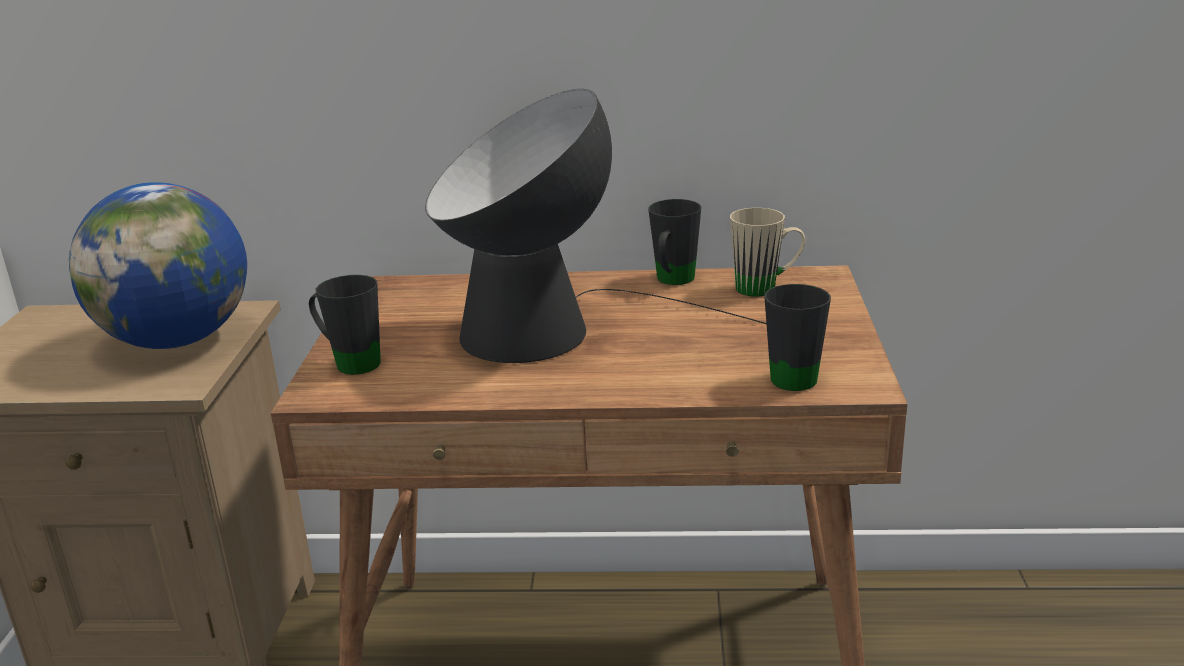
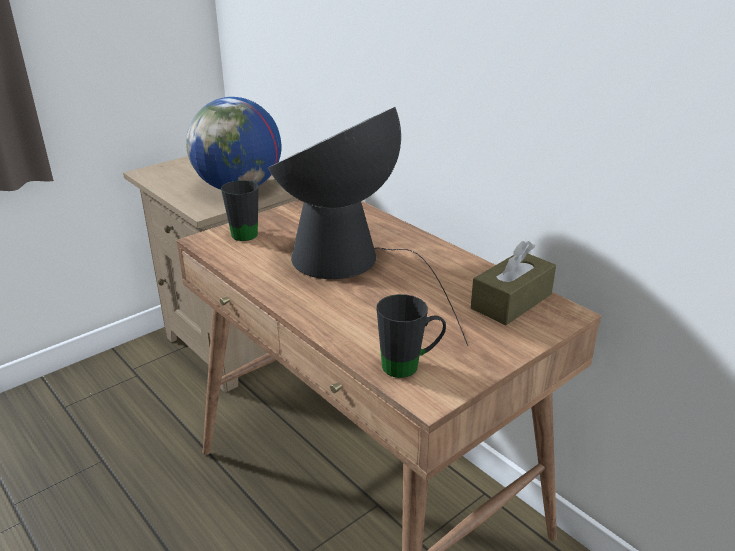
camera: 45 degrees right, 5 degrees up
(672, 282) = (467, 268): black mug -> none
(766, 288) = (511, 301): beige mug -> brown tissue box

